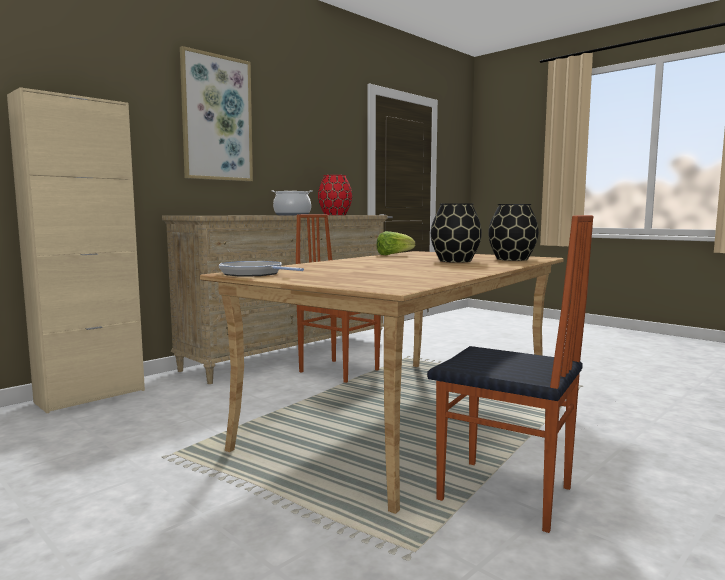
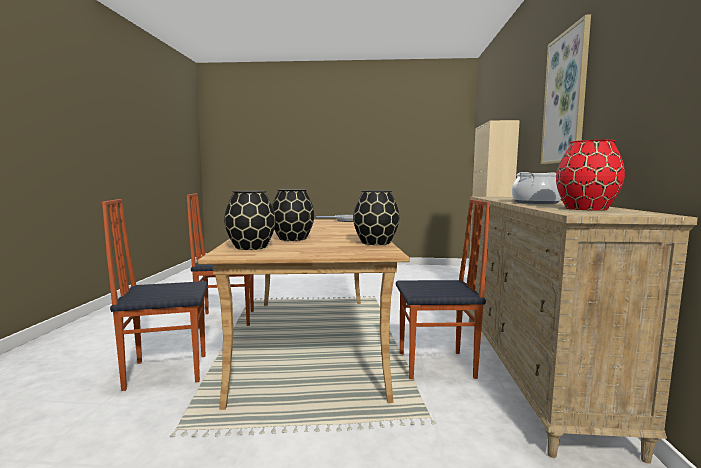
camera: 140 degrees right, 0 degrees up
(393, 255) = (376, 242): lettuce -> black vase
(603, 429) = (166, 371): none -> chair

